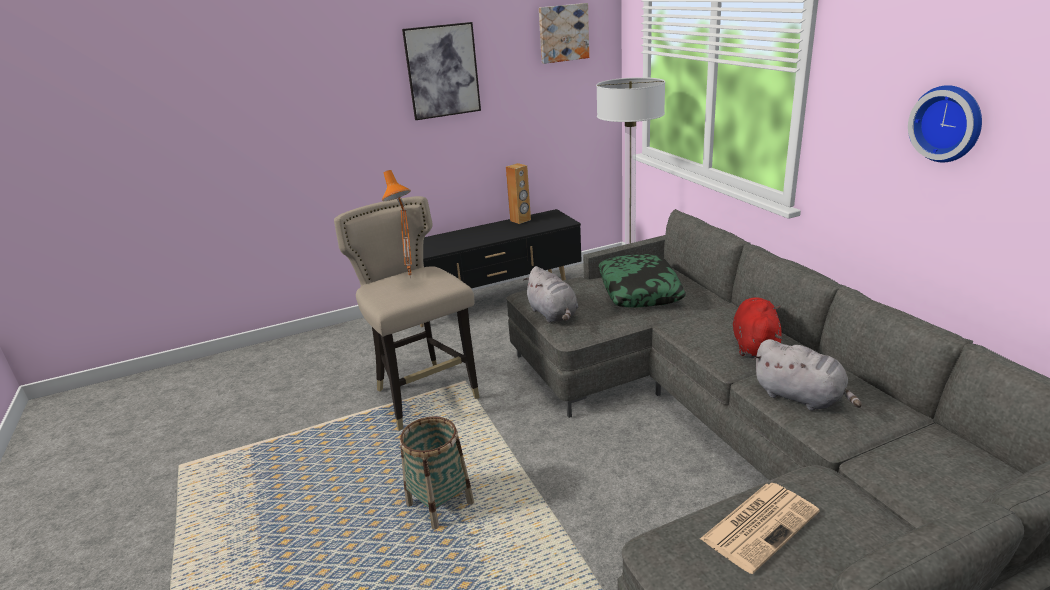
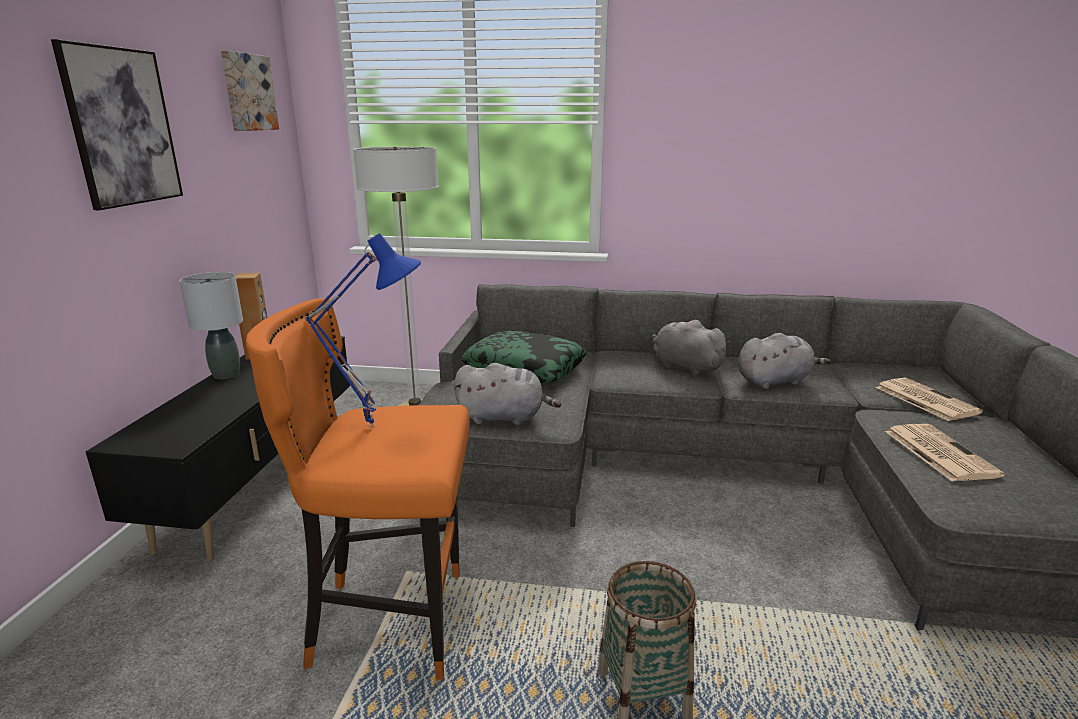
camera: 60 degrees left, 5 degrees down
(412, 277) = (373, 425): orange table lamp -> blue table lamp
(425, 397) = (392, 622): beige stool -> orange stool
(486, 227) = (226, 375): none -> grey table lamp
(755, 346) = (684, 367): red plush toy -> grey plush toy
(910, 502) = (924, 399): none -> newspaper
(948, 123) = (749, 150): wall clock -> none

